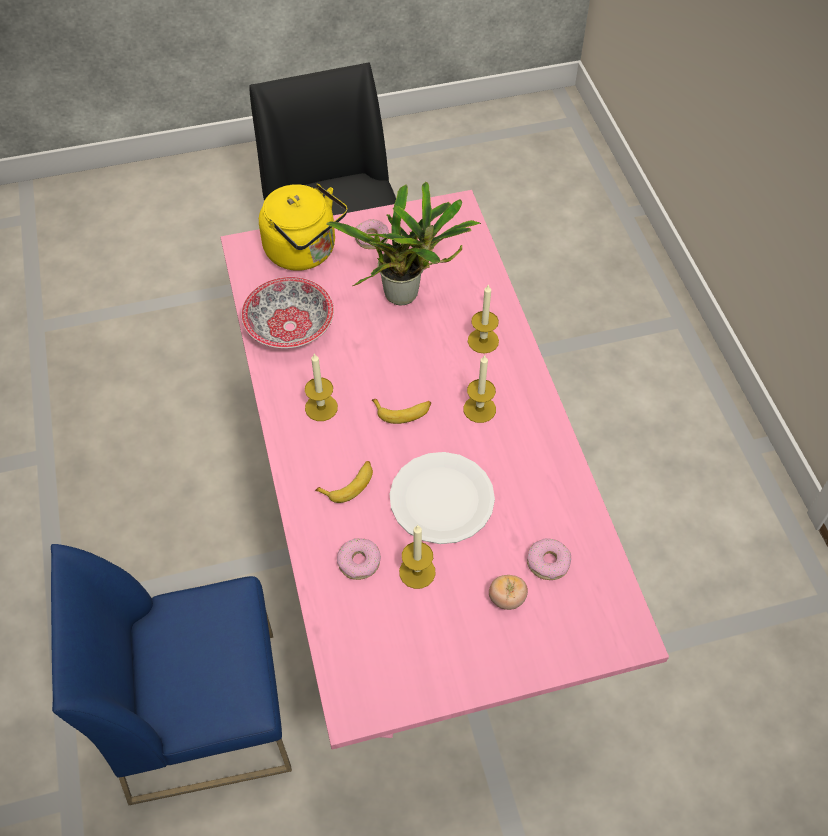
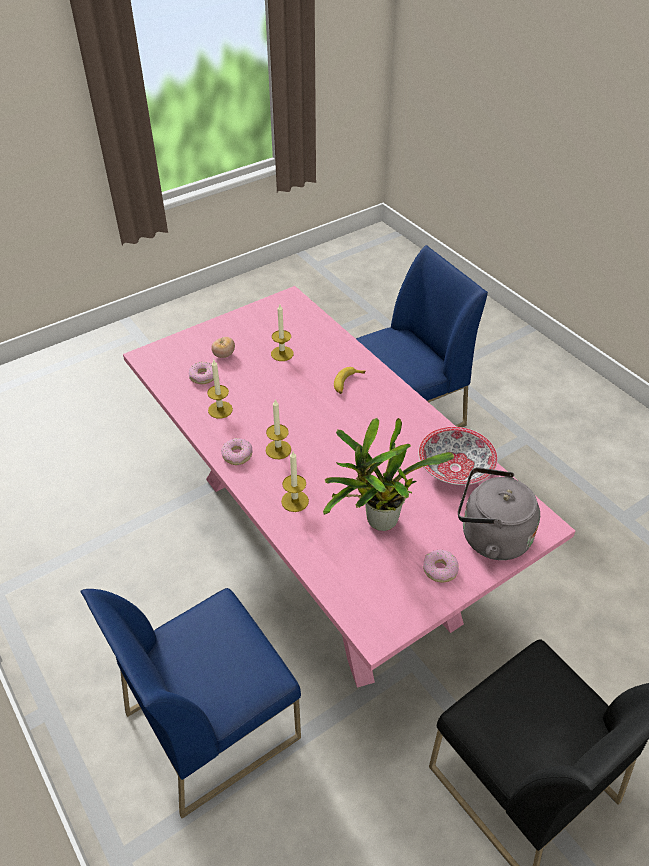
camera: 160 degrees right, 10 degrees down
(305, 252) = (490, 536): yellow kettle -> grey kettle
(321, 407) = (393, 420): candle -> candle (220, 410)
(359, 562) = (319, 350): donut -> donut (237, 455)
(403, 411) = (334, 433): banana -> none
(442, 499) = (282, 390): white plate -> none
(588, 390) = (212, 723): none -> blue chair

